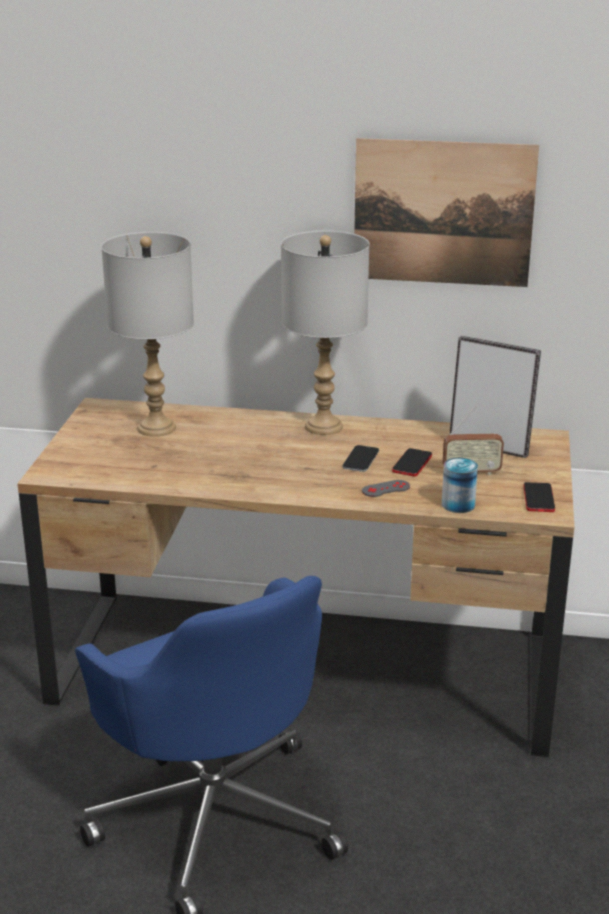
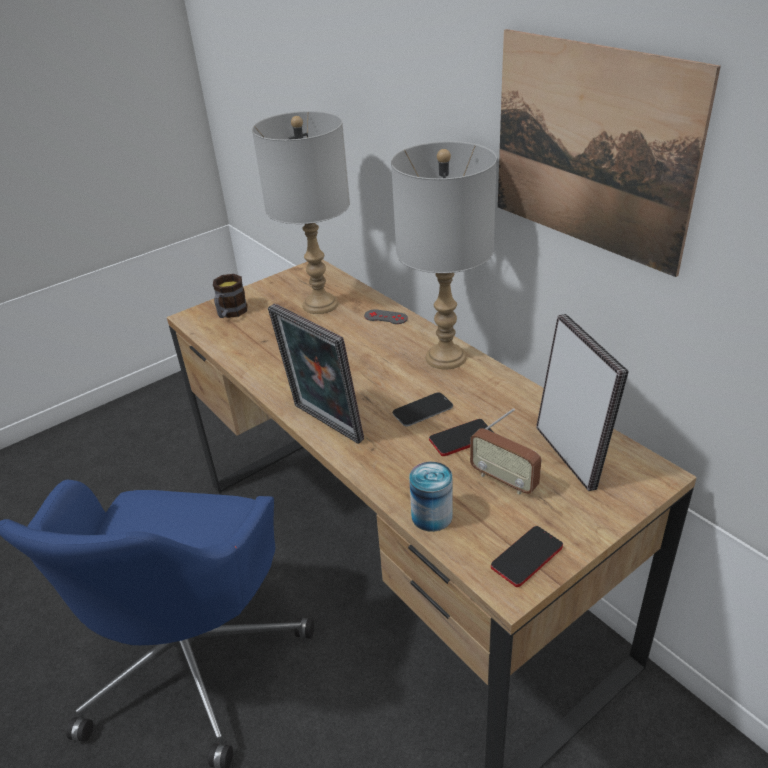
camera: 45 degrees right, 10 degrees up
(81, 460) = (230, 313): none -> mug
(305, 493) = (324, 425): none -> picture frame
(386, 489) = (395, 457): grey game controller -> grey game controller (385, 317)

